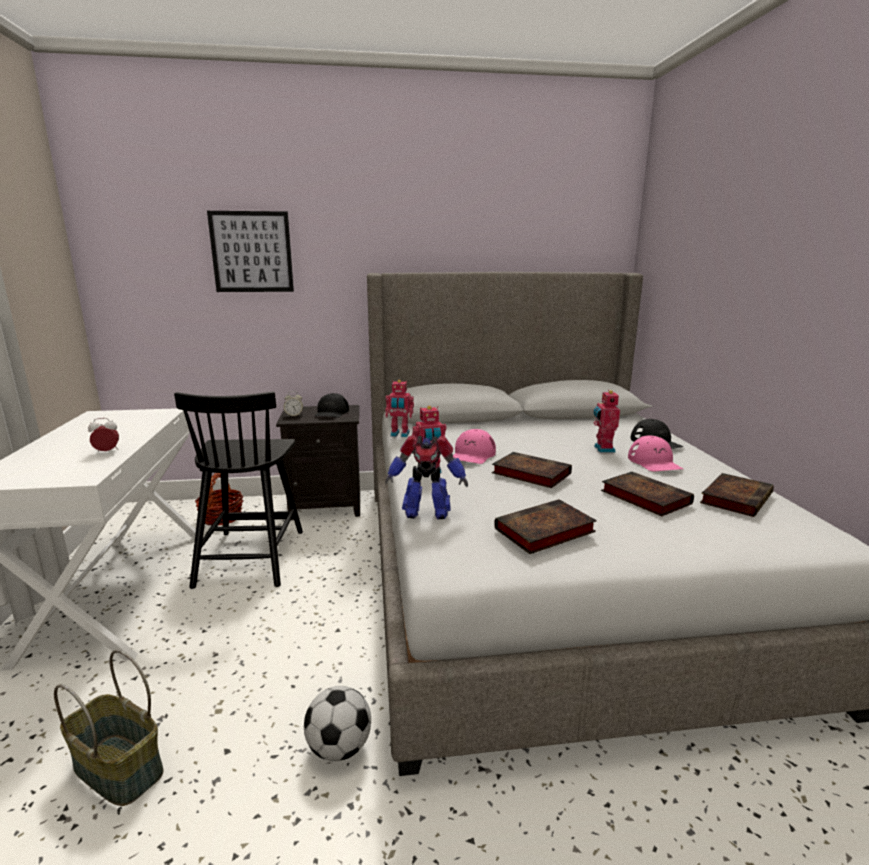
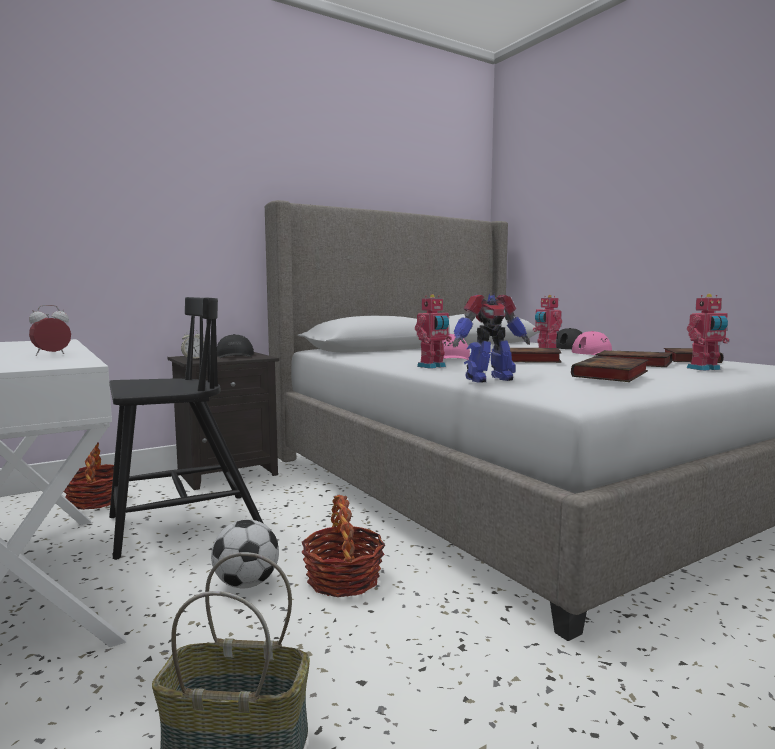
camera: 25 degrees left, 10 degrees down
(251, 252) = (130, 168): picture -> none
(251, 556) = (181, 524): black chair -> black chair turned 90 degrees counterclockwise
(303, 647) = (343, 579): none -> basket
(339, 748) = (483, 641): football -> football (246, 584)
(399, 434) = (350, 357): toy robot -> toy robot (705, 369)

